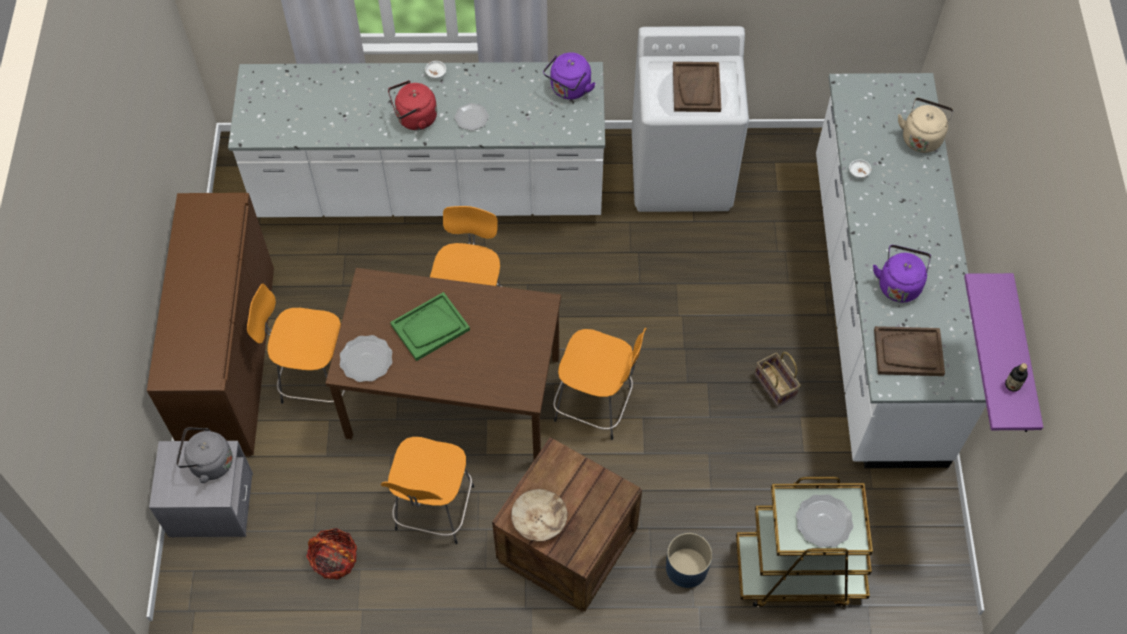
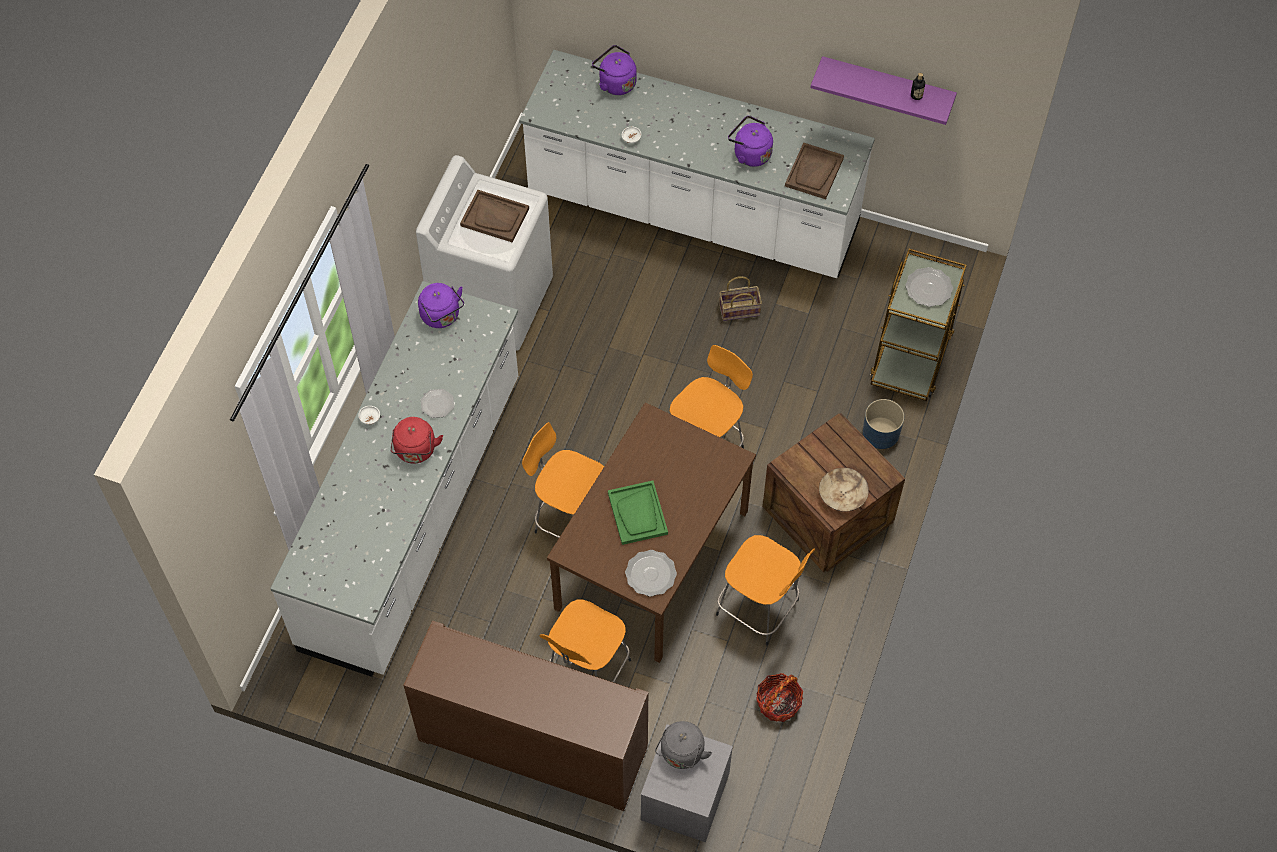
camera: 70 degrees left, 0 degrees up
(921, 137) = (615, 83): beige kettle -> purple kettle

